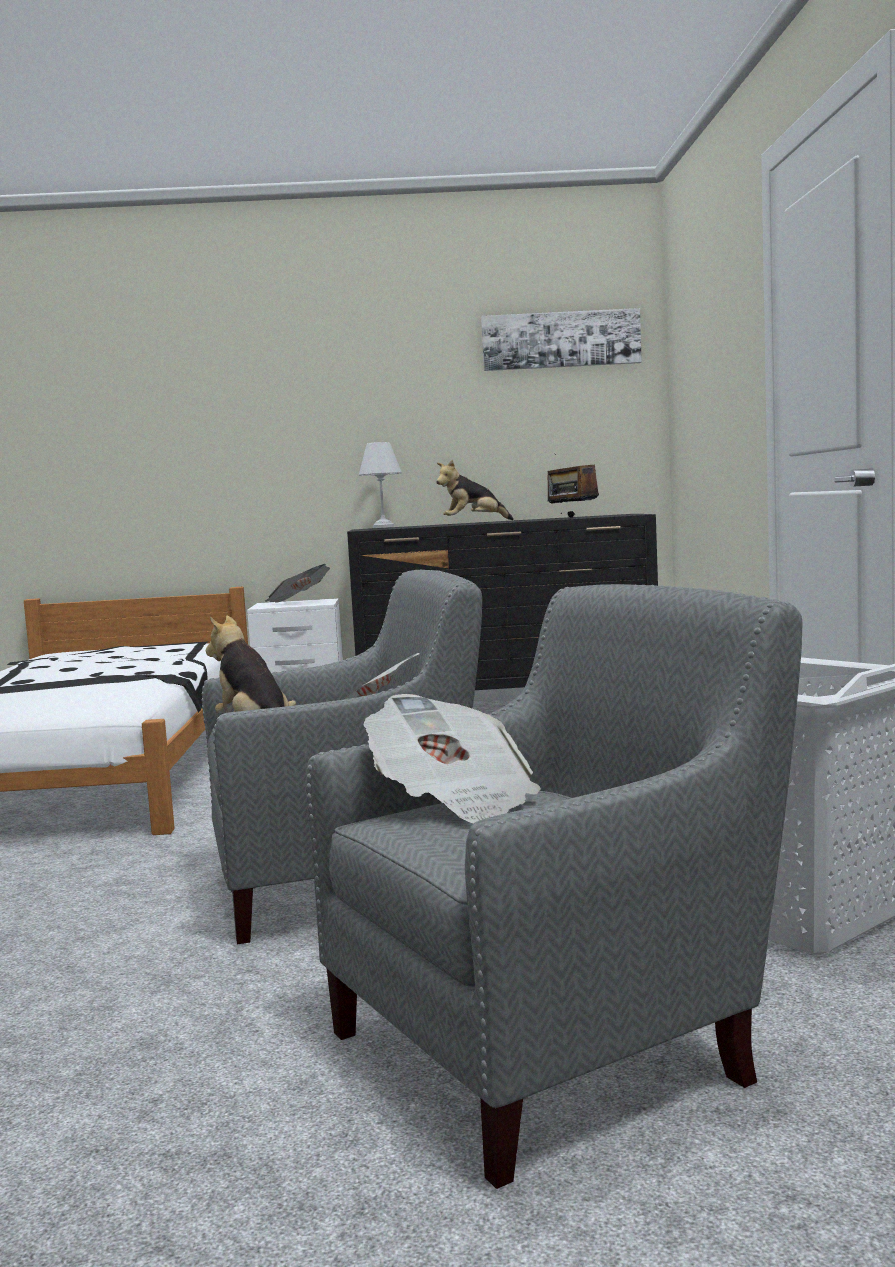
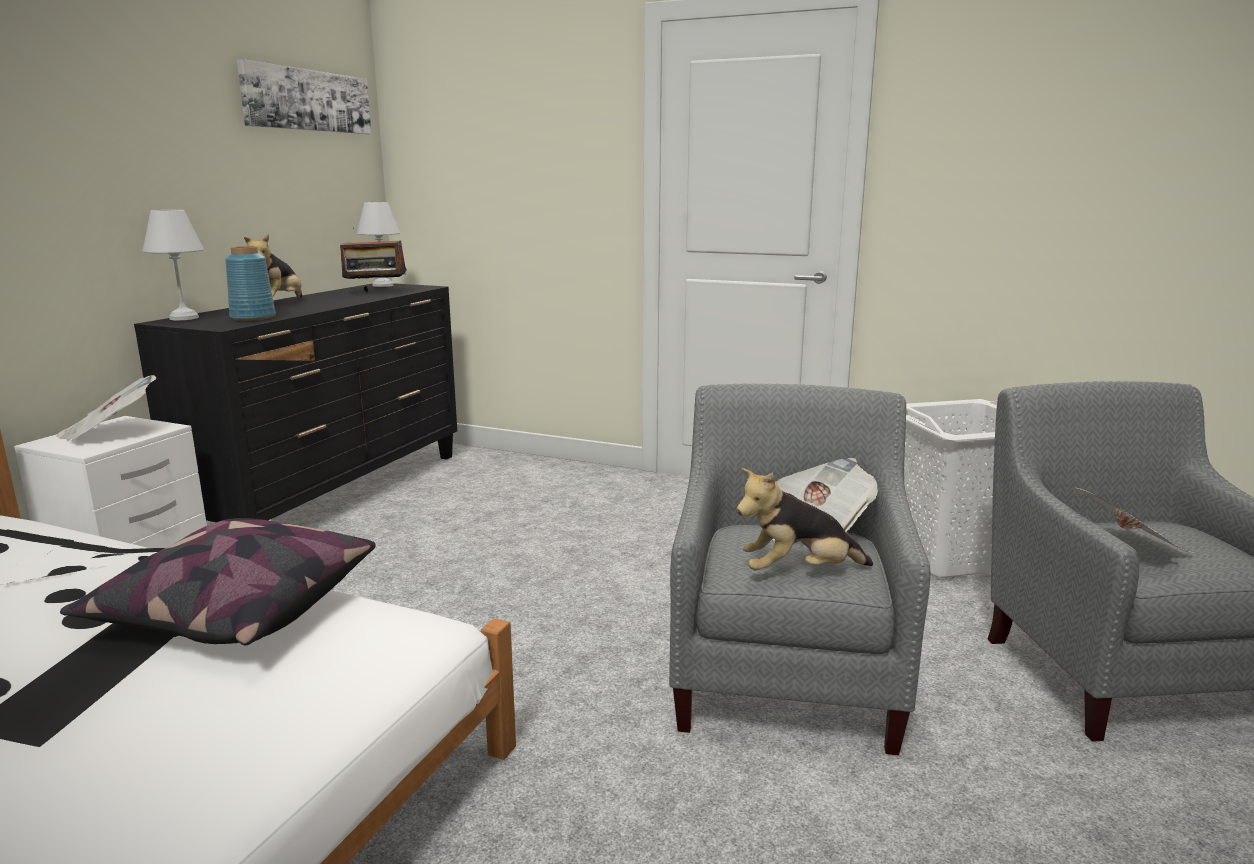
camera: 65 degrees left, 10 degrees up
(121, 684) = (234, 612): none -> pillow
(407, 527) = (253, 317): none -> blue vase
(615, 514) = (382, 285): none -> white table lamp

